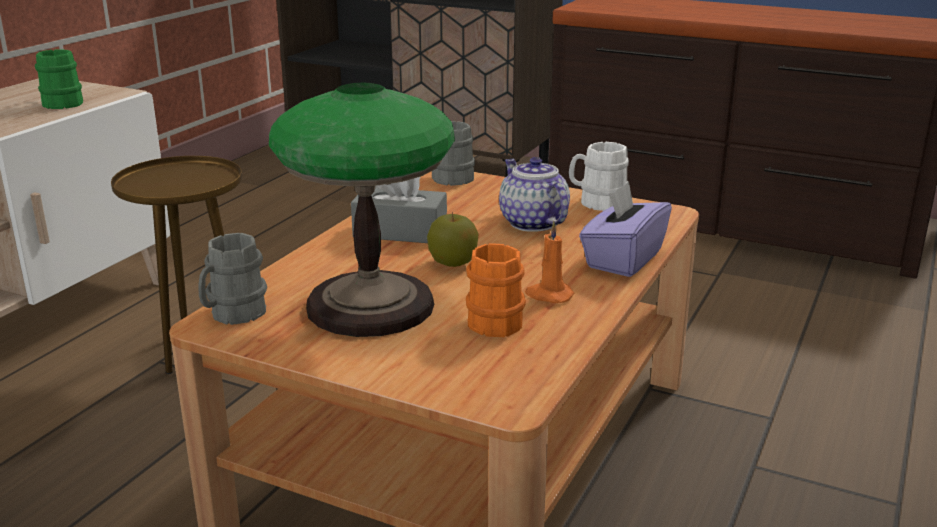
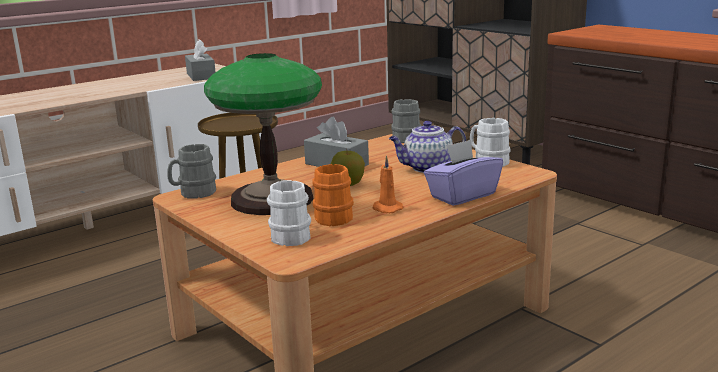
camera: 25 degrees right, 5 degrees down
(60, 103) = (201, 76): green mug -> grey tissue box
(465, 362) = (290, 235): none -> white mug
(531, 222) = (427, 168): teapot -> teapot turned 105 degrees counterclockwise

